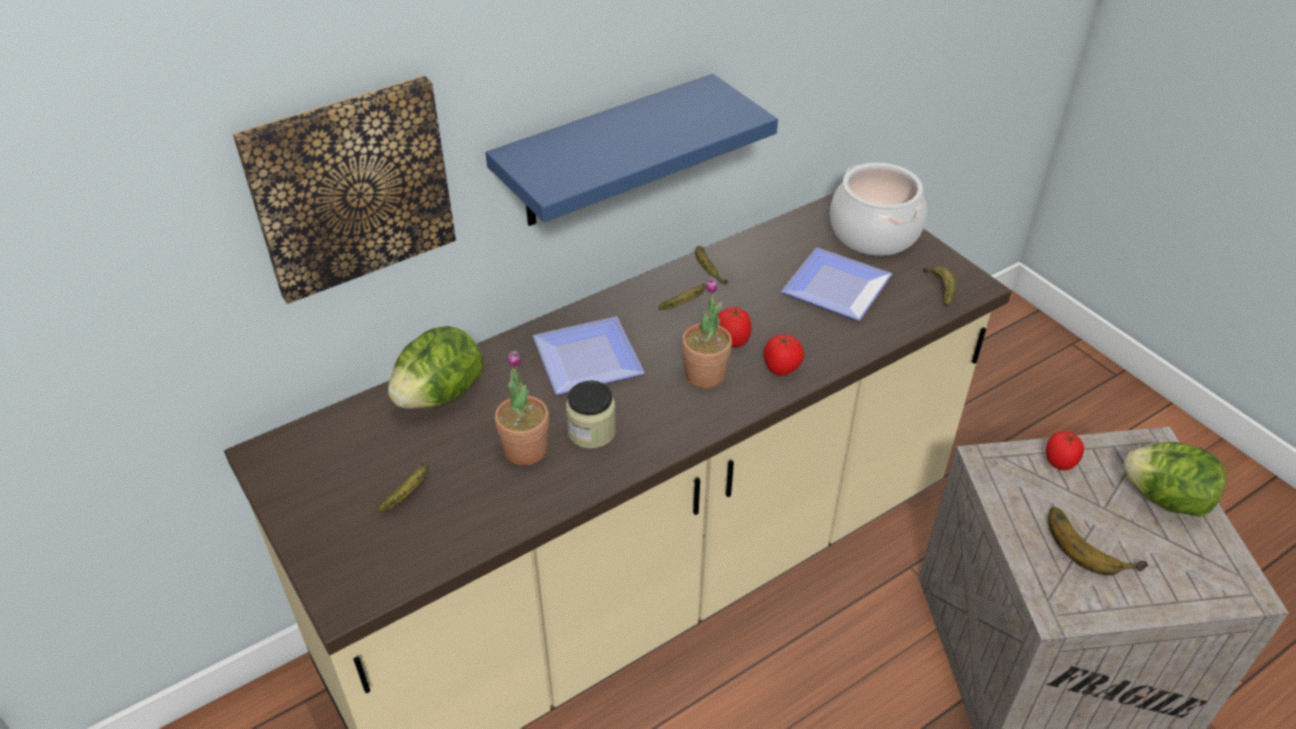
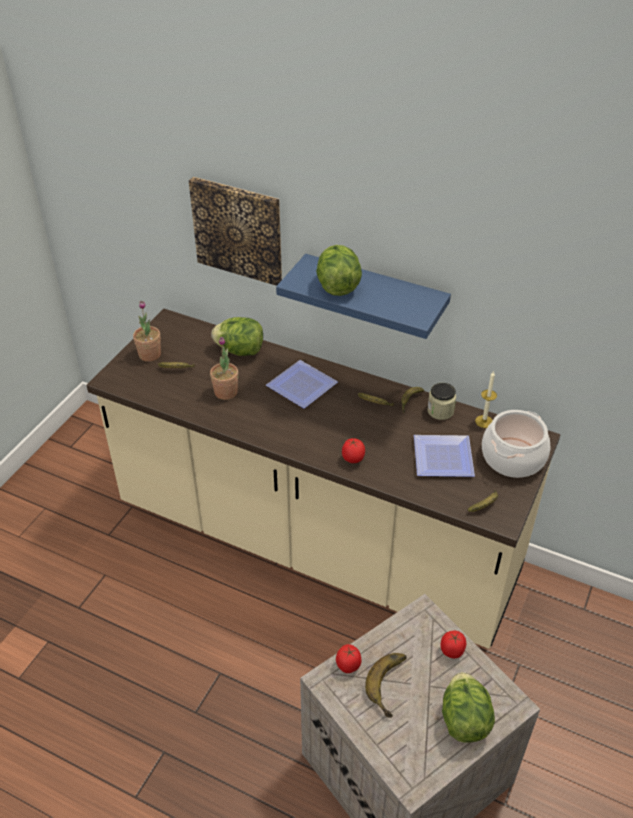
camera: 60 degrees right, 0 degrees up
(591, 431) = (253, 408): jar -> jar (440, 411)
(605, 152) = (337, 286): none -> lettuce
(705, 375) = (324, 432): potted plant -> potted plant (150, 354)
(731, 341) = (359, 432): tomato -> tomato (348, 665)
(794, 227) = (484, 421): none -> candle

